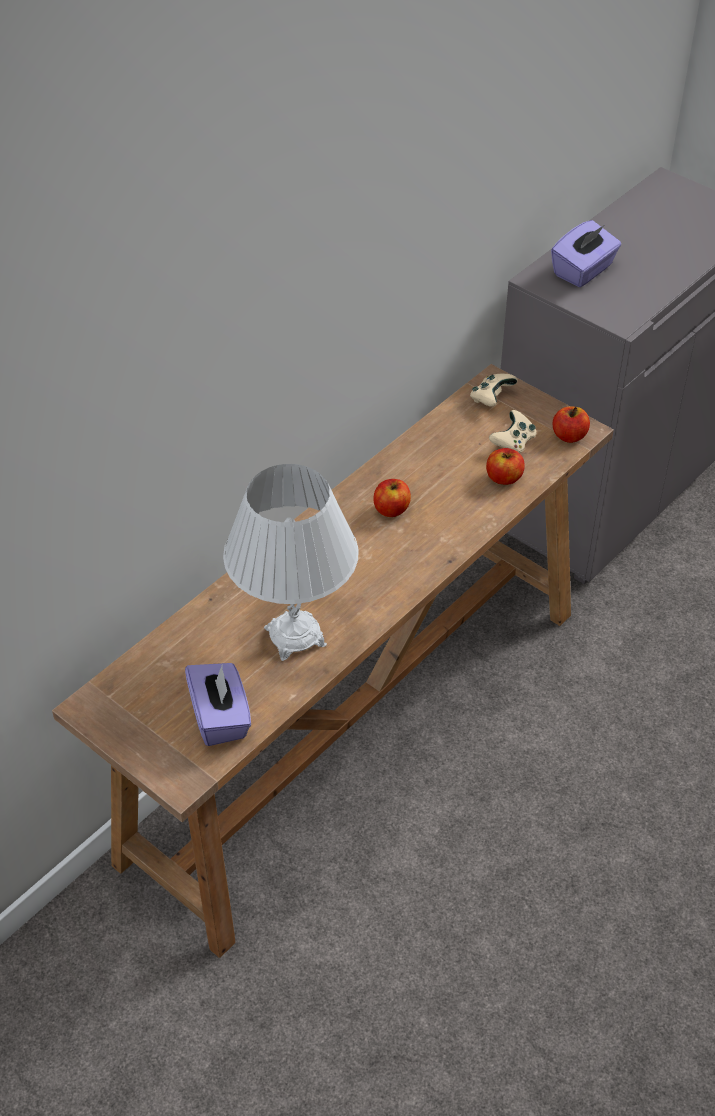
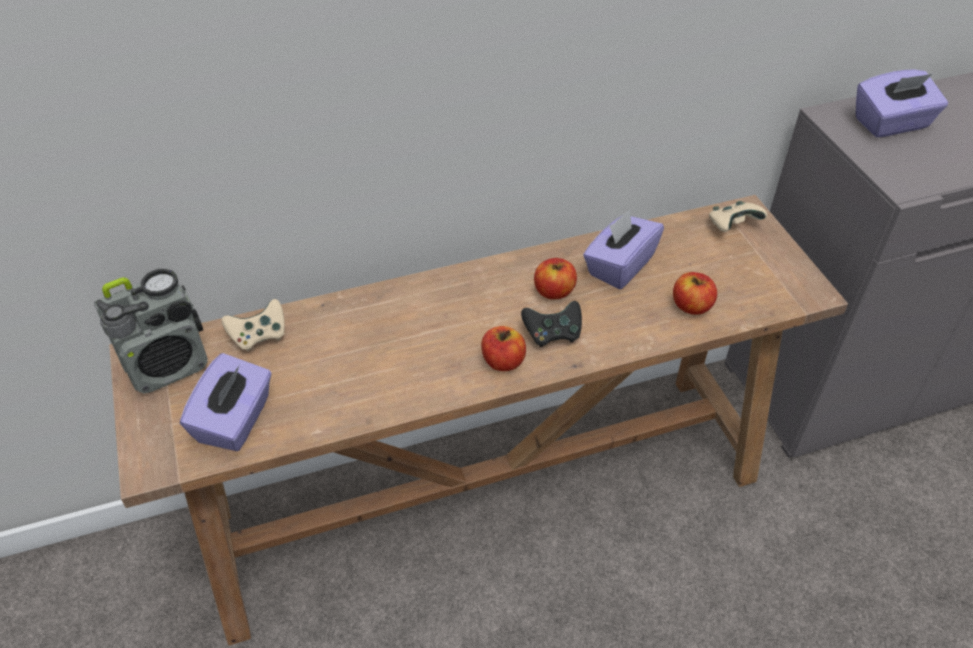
camera: 30 degrees right, 0 degrees up
(123, 703) = (169, 366): none -> radio
(295, 636) = (367, 373): white table lamp -> none
(415, 544) = (552, 334): none -> black game controller
(427, 467) = (619, 266): none -> purple tissue box
(513, 443) = (725, 276): beige game controller -> beige game controller (259, 336)
(569, 436) = (792, 291): apple -> apple (503, 361)

